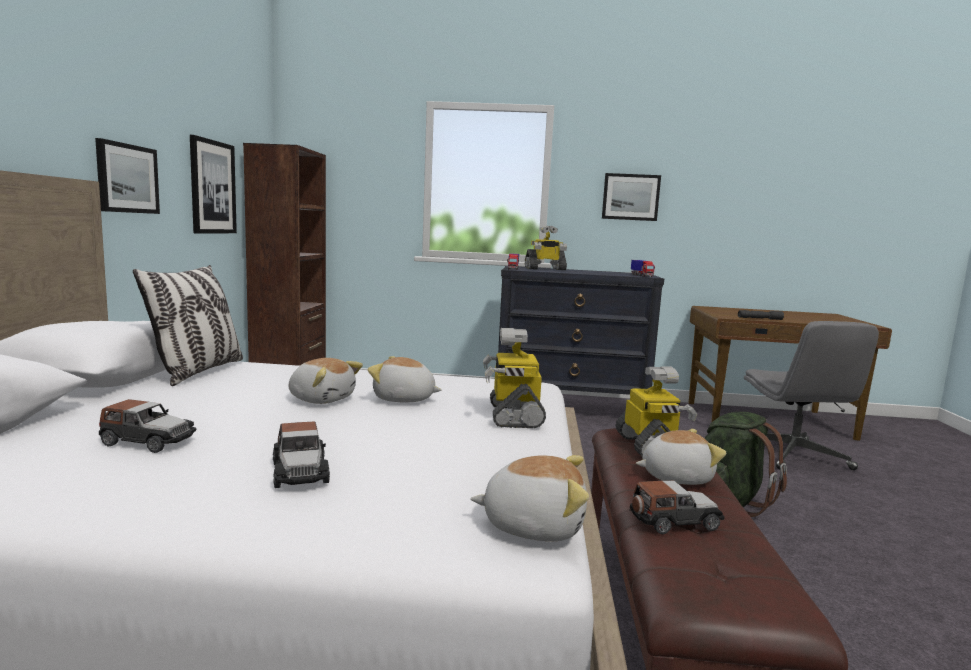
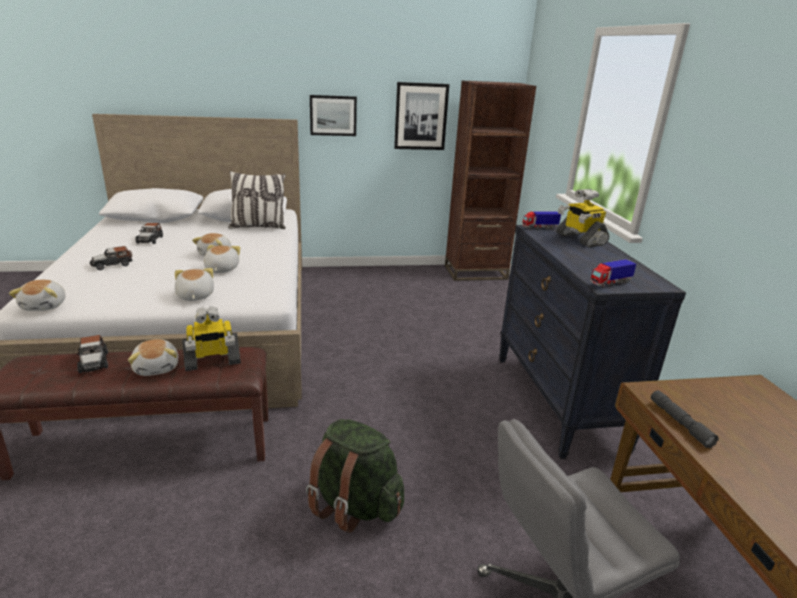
camera: 75 degrees right, 15 degrees up
(513, 415) = (194, 296): toy robot -> plush toy
(630, 197) = (733, 170): picture -> none

